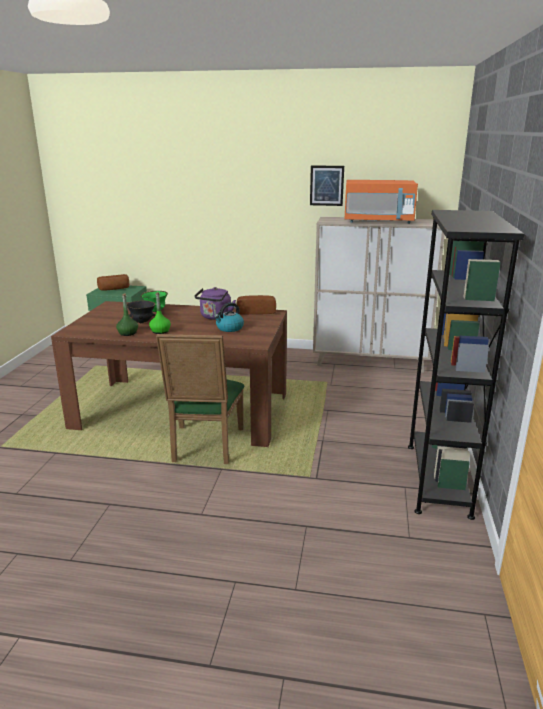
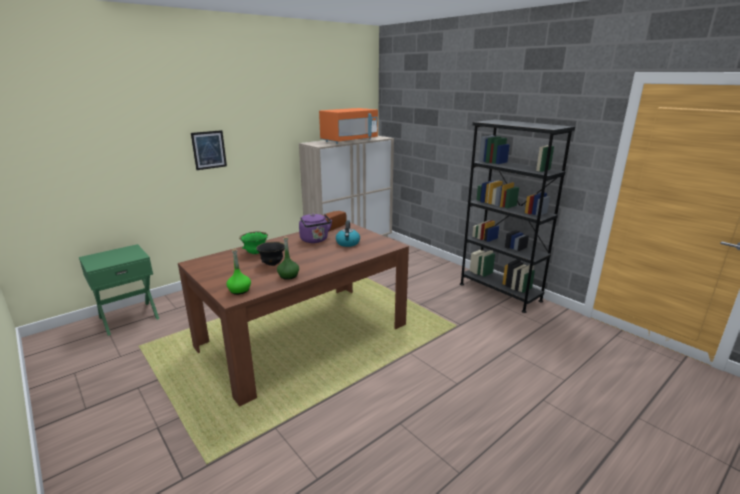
camera: 50 degrees left, 0 degrees up
(114, 289) = (109, 257): bread -> none
(160, 331) = (309, 264): green bottle -> green bottle (239, 290)
(205, 447) = (373, 348): green chair -> none
(326, 185) = (298, 117): picture -> picture (209, 150)

